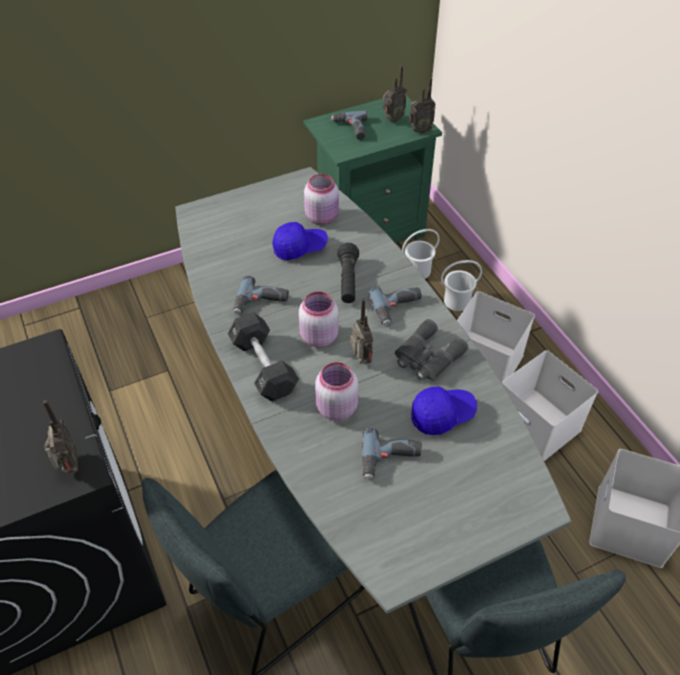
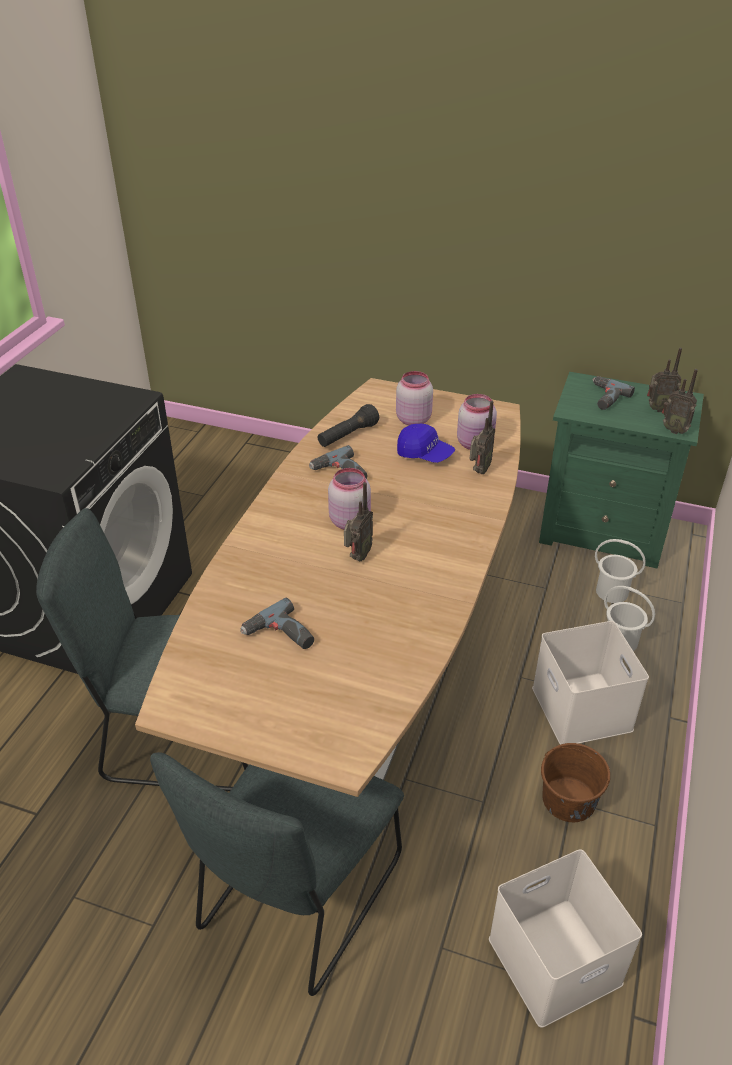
camera: 45 degrees right, 10 degrees down
(69, 467) = (54, 468): radio -> radio (478, 471)
(263, 366) = (281, 514): black dumbbell -> none
(335, 408) = (291, 574): pink jar -> pink jar (412, 419)
(339, 442) = (366, 674): grey dining table -> brown dining table
(348, 281) = (429, 499): black flashlight -> black flashlight (347, 436)
(398, 308) = (442, 542): power drill -> none
(426, 357) = (414, 590): grey binoculars -> none
(442, 415) = (365, 637): blue cap -> none
(538, 425) = (569, 800): white storage box -> brown bucket

